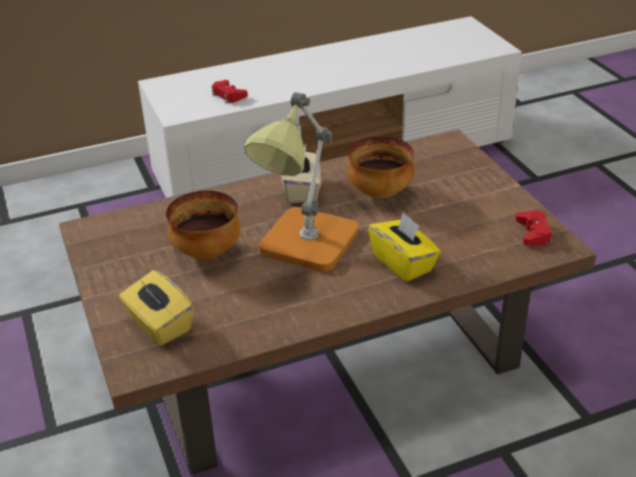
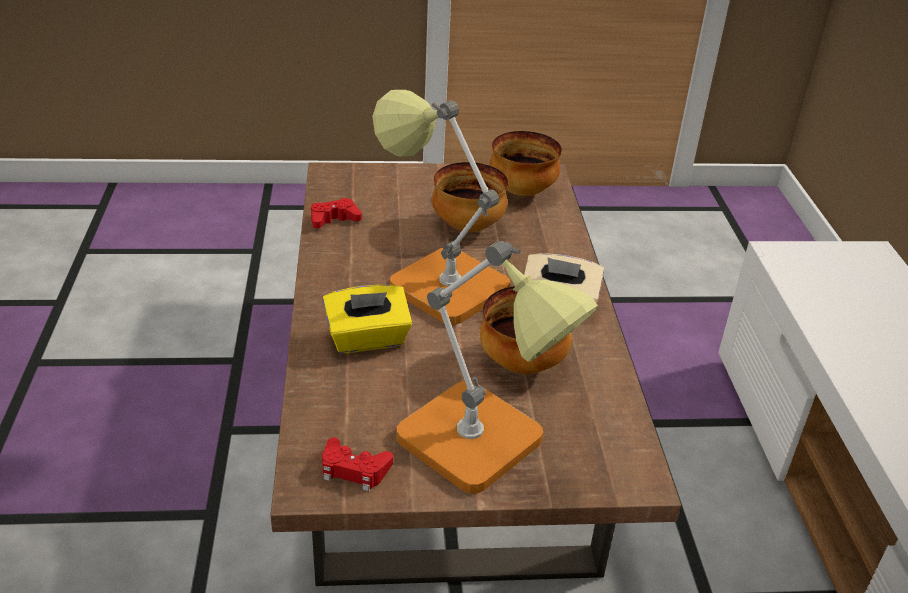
camera: 105 degrees right, 0 degrees up
(126, 235) = (522, 191): none -> bowl
(159, 325) = (376, 189): yellow tissue box -> none
(228, 95) = (833, 301): red game controller -> red game controller (334, 219)
(471, 192) = (484, 447): none -> table lamp

